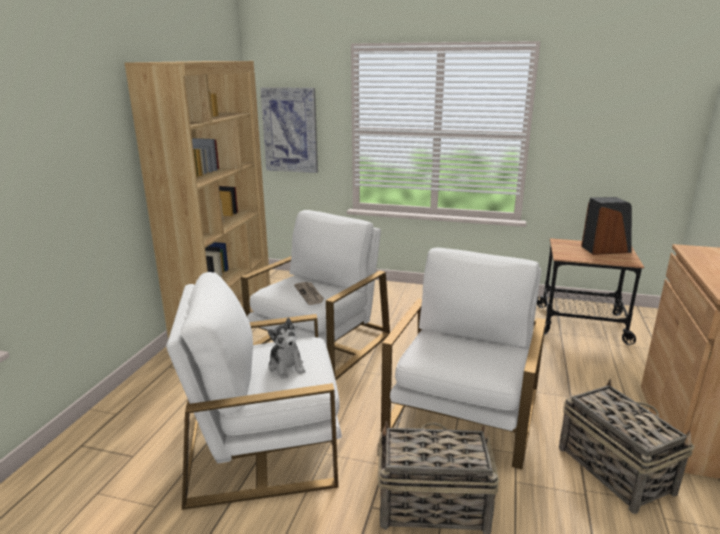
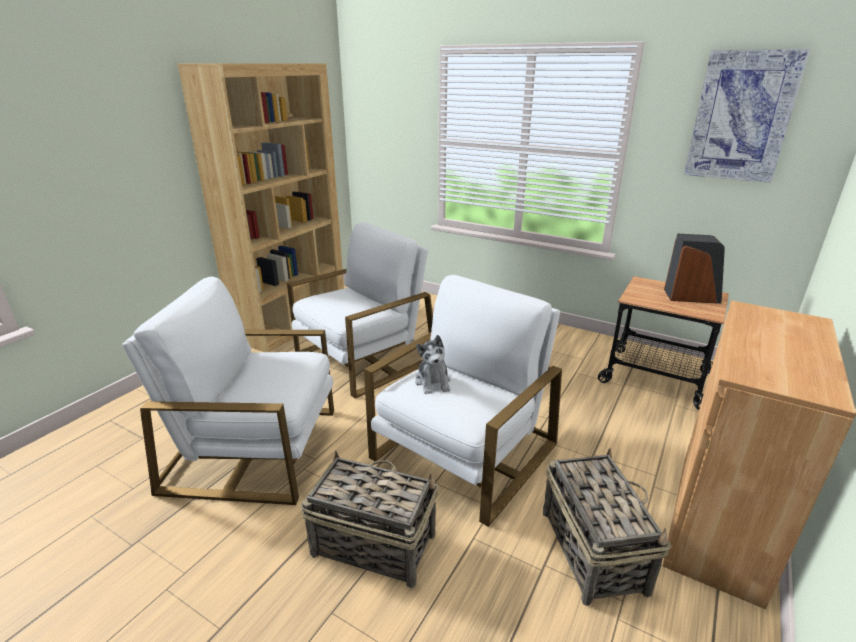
camera: 15 degrees right, 5 degrees up
(286, 366) = (267, 379): plush toy -> plush toy (433, 382)
(290, 130) = (381, 138): picture -> picture (741, 117)
(309, 294) = (343, 308): newspaper -> none

